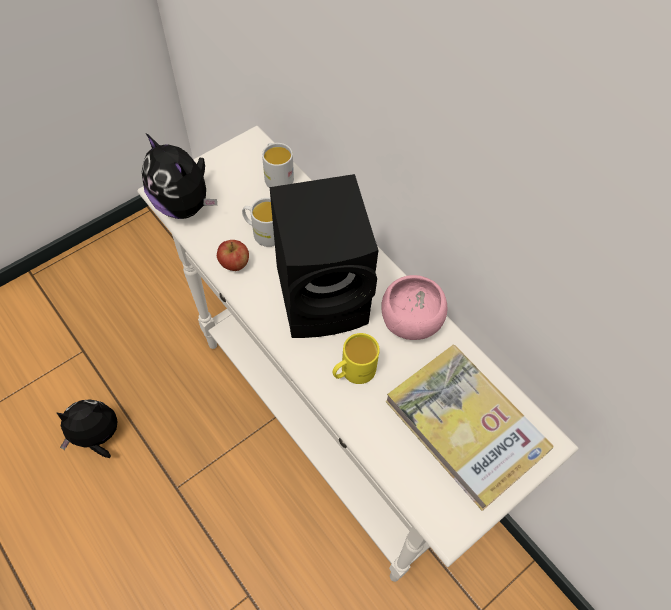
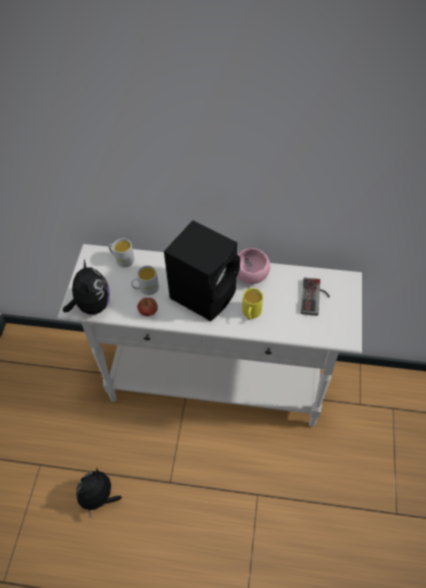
camera: 40 degrees left, 5 degrees down
(184, 205) = (92, 305): plush toy -> plush toy turned 105 degrees counterclockwise
(465, 426) = (315, 298): book -> game controller

